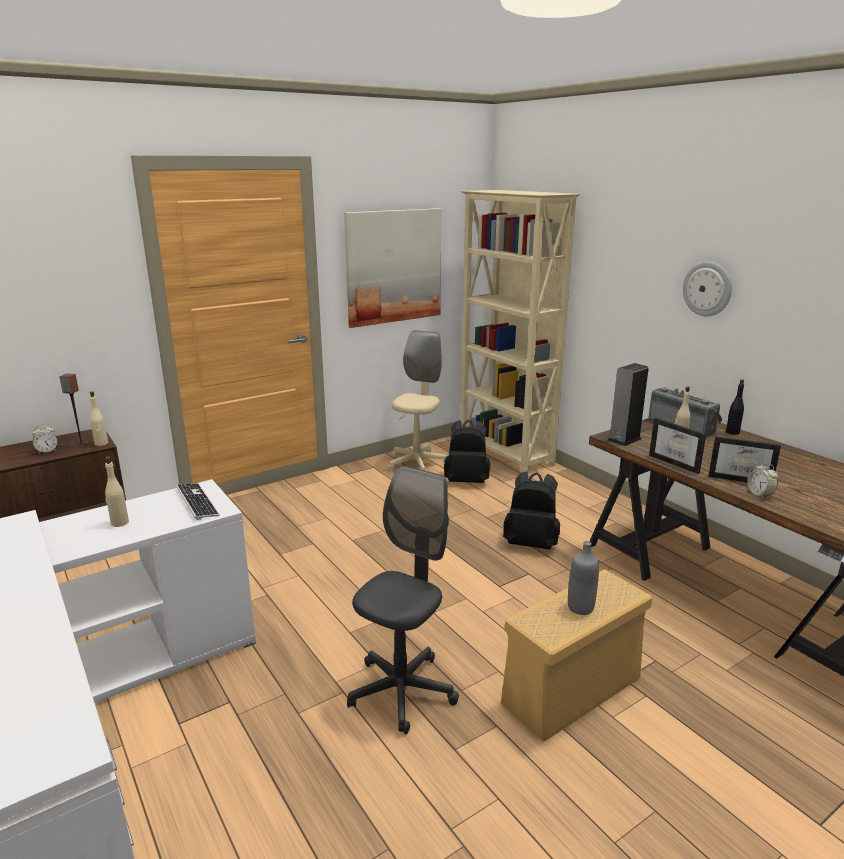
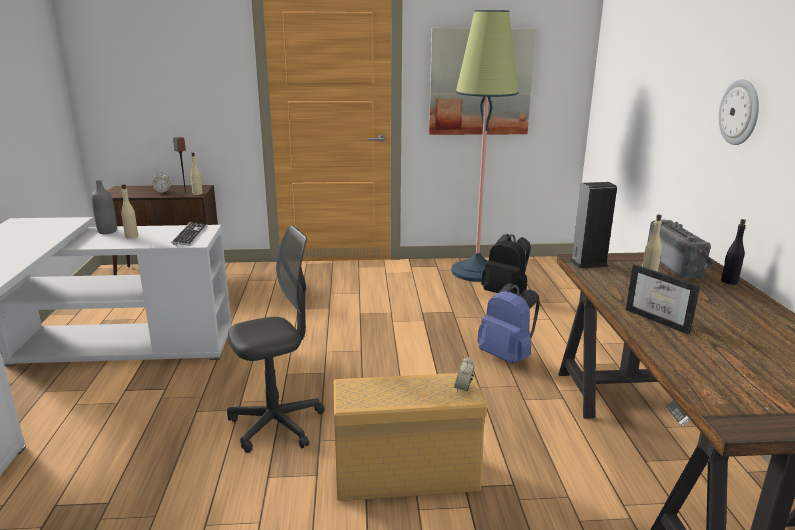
camera: 30 degrees right, 0 degrees up
(417, 464) = (476, 271): beige office chair -> floor lamp
(505, 454) = (568, 281): beige bookcase -> none
(531, 543) = (507, 356): black backpack -> blue backpack
(580, 607) = (406, 392): grey bottle -> grey bottle (107, 231)
(678, 463) = (612, 292): picture frame -> none
(759, 494) = (659, 337): alarm clock -> alarm clock (463, 388)

